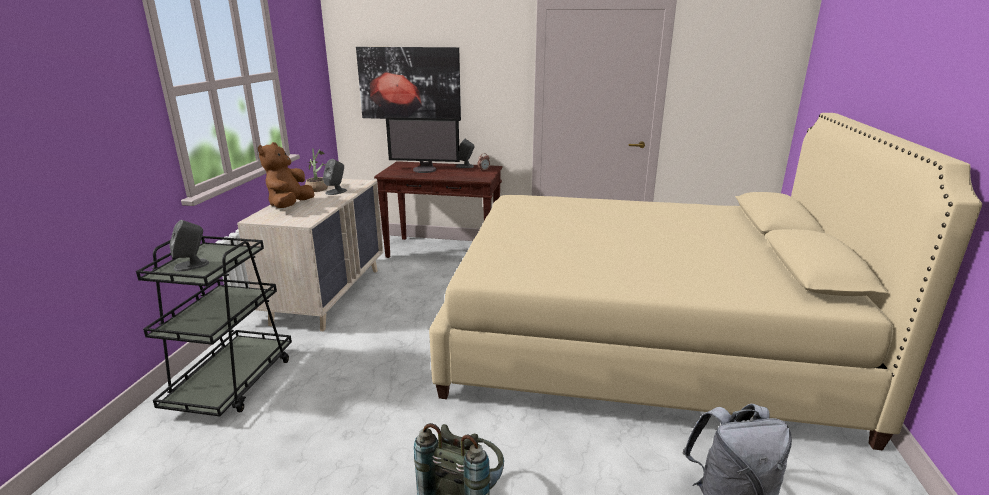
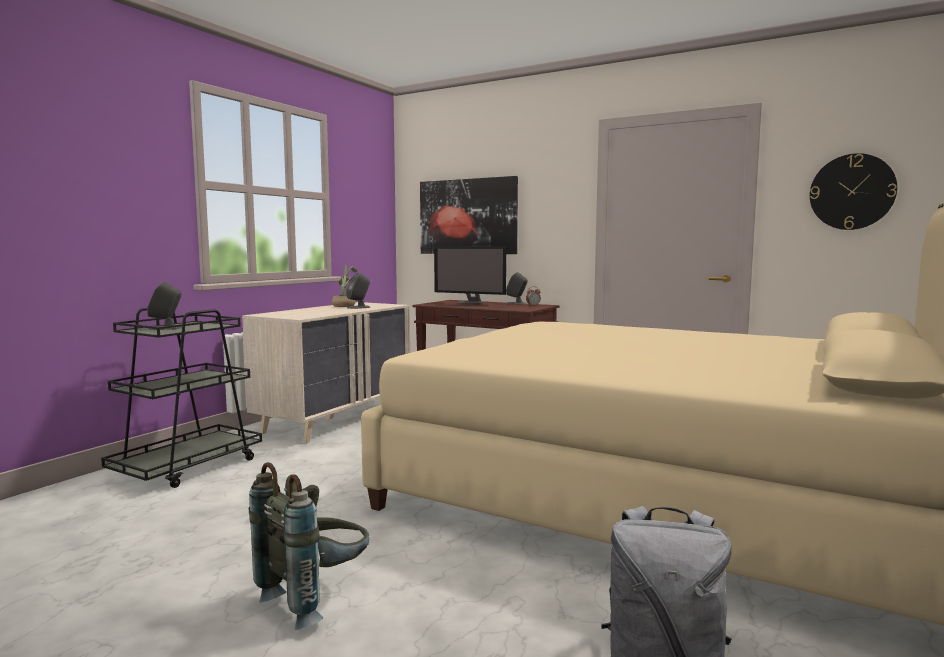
camera: 20 degrees right, 15 degrees down
(290, 206) = (303, 311): brown plush toy -> none
(737, 78) = (852, 192): none -> wall clock

